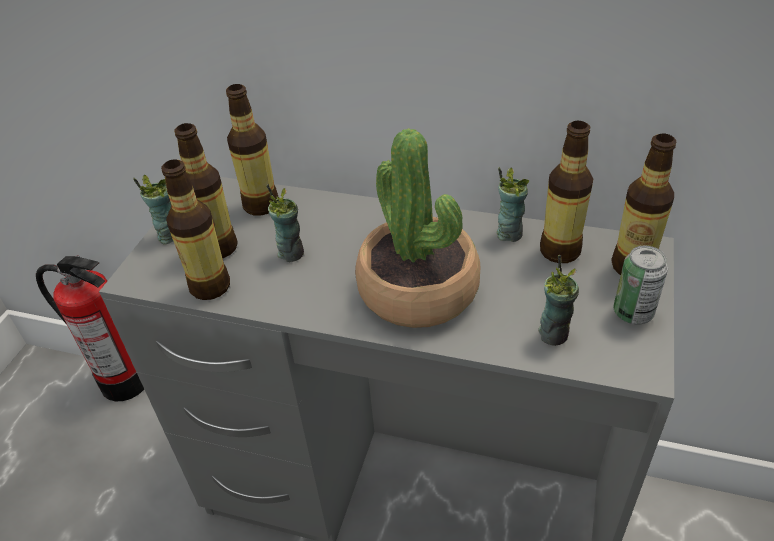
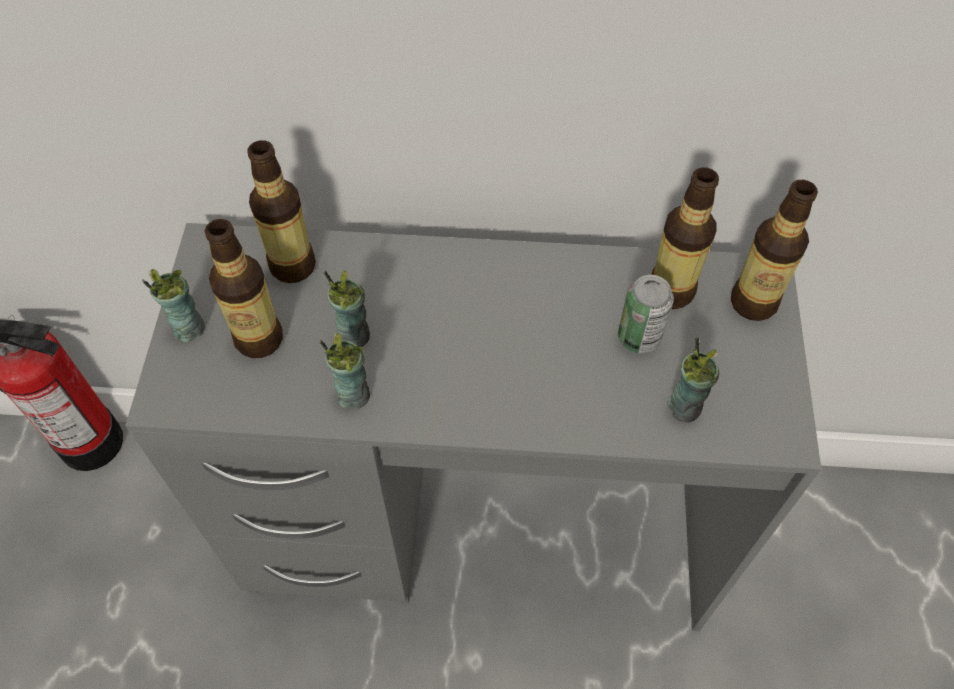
camera: 15 degrees left, 15 degrees up
(210, 287) = (268, 399): bottle -> none
(418, 290) = (522, 368): potted plant -> none
(509, 233) = (608, 272): cup -> cup (353, 394)
(633, 312) = (764, 366): can -> can (639, 337)

